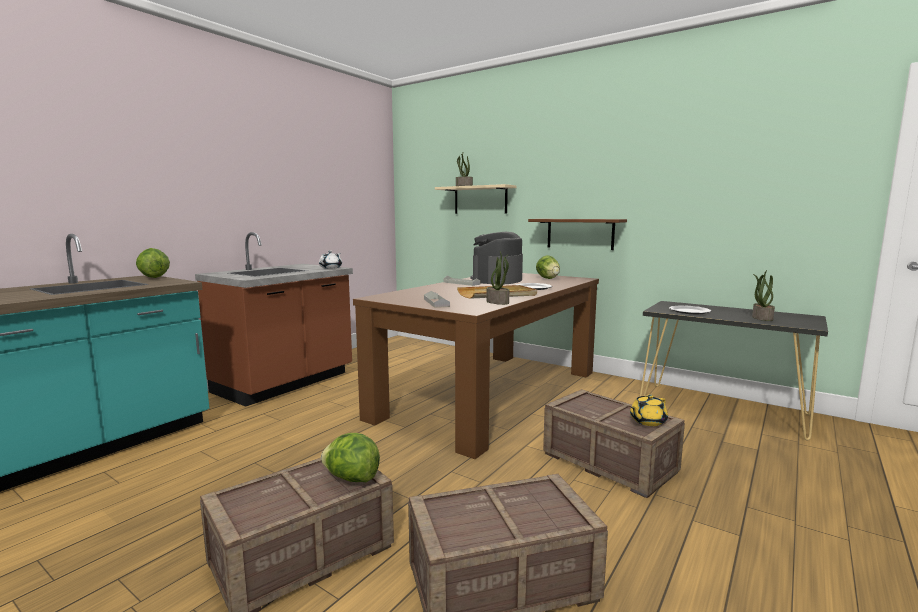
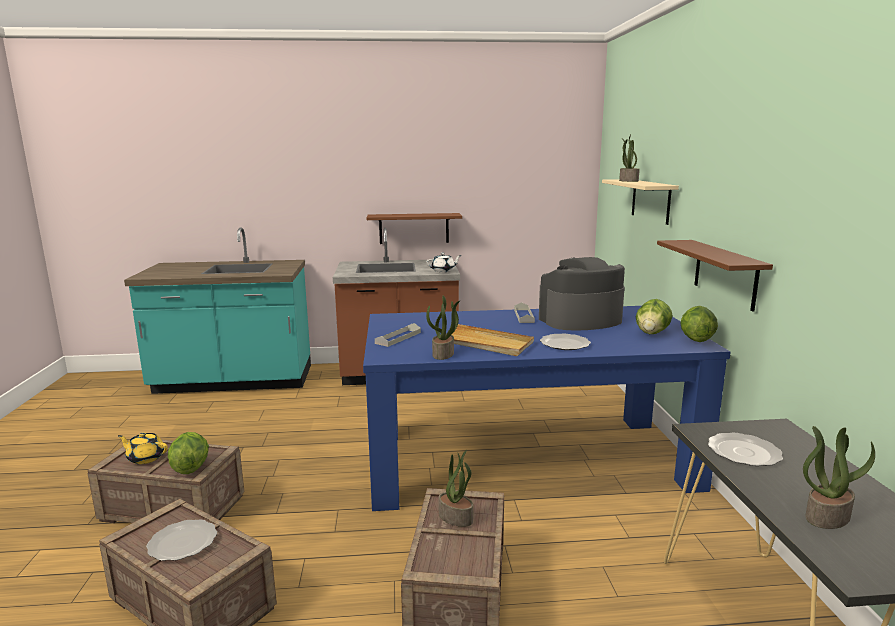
camera: 50 degrees right, 5 degrees up
(154, 277) = (291, 264): lettuce -> lettuce (695, 339)
(267, 234) = (414, 228): none -> brown shelf
(491, 393) = (526, 458): brown dining table -> blue dining table
(500, 510) = (183, 542): none -> plate
(594, 407) = (456, 517): none -> potted plant
(647, 421) = (456, 561): yellow teapot -> yellow teapot (145, 458)

